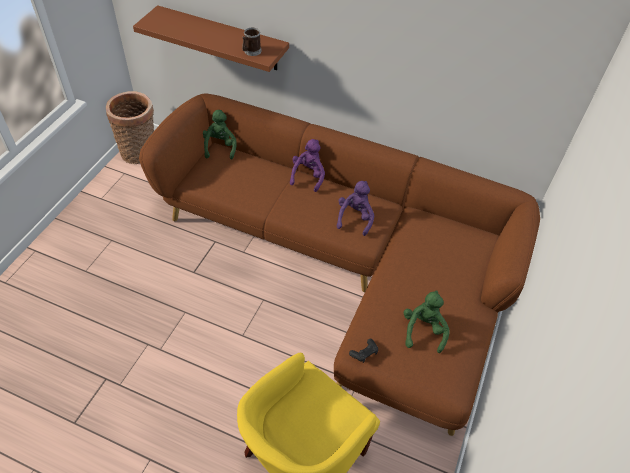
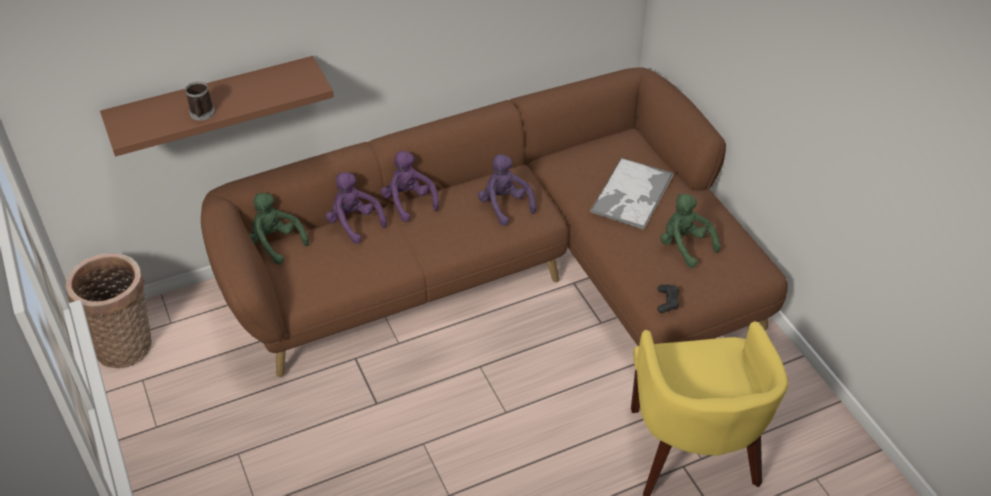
camera: 45 degrees left, 5 degrees down
(251, 51) = (291, 88): mug -> mug (202, 114)
(267, 165) = (354, 223): none -> purple plush toy
(434, 272) = (631, 195): none -> tray

